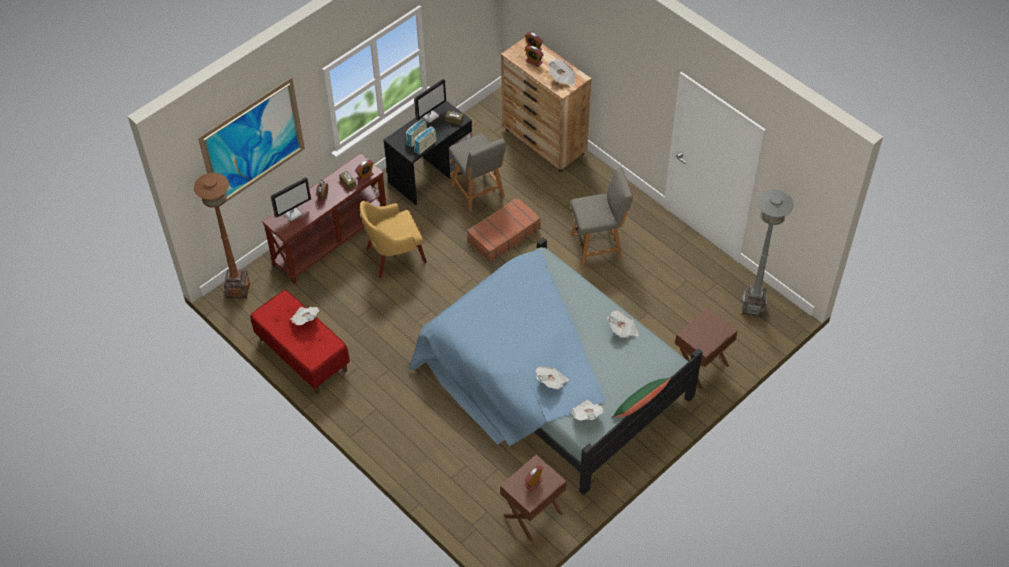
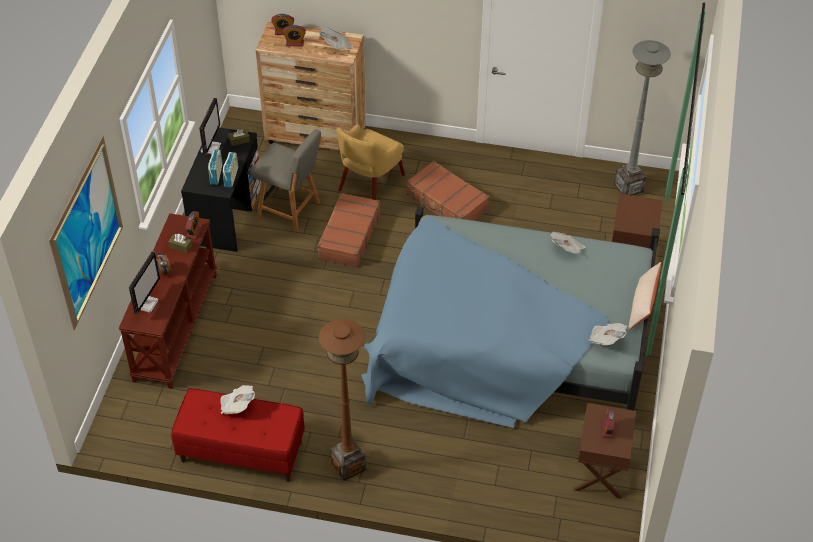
camera: 35 degrees left, 5 degrees down
(238, 289) = (114, 425): brown floor lamp -> brown floor lamp (348, 466)
(394, 256) = (256, 309): yellow armchair -> yellow armchair (370, 184)
(552, 382) = (547, 328): newspaper -> none
(598, 245) = (447, 203): grey chair -> brown suitcase
(640, 405) = (642, 306): green pillow -> beige pillow

